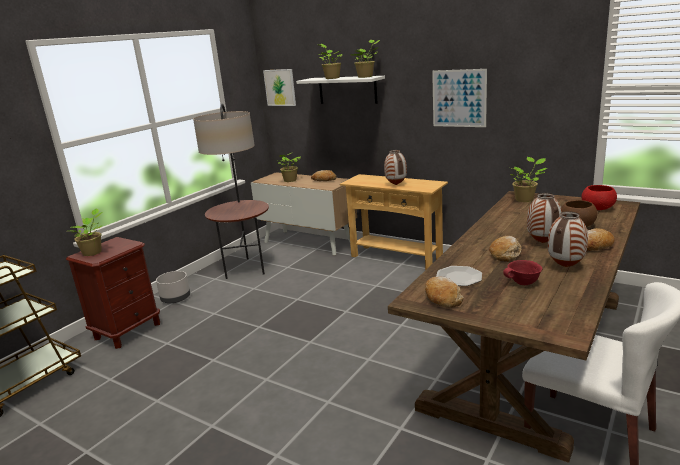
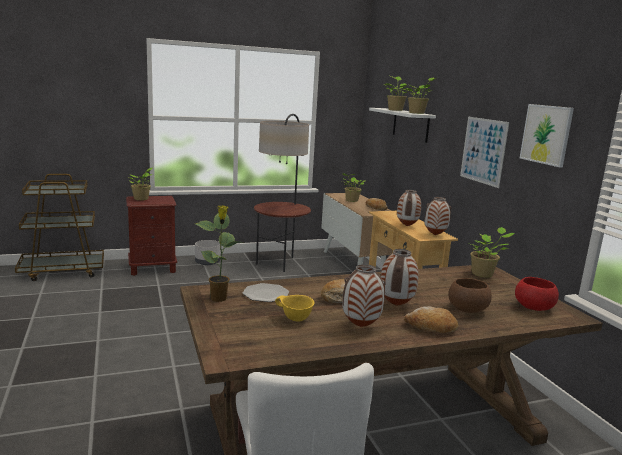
camera: 35 degrees right, 5 degrees down
(280, 87) = (372, 114): picture -> picture (546, 134)
(429, 184) = (435, 235): none -> vase
(442, 298) = (219, 299): bread -> potted plant
(523, 283) = (295, 319): red bowl -> yellow bowl

